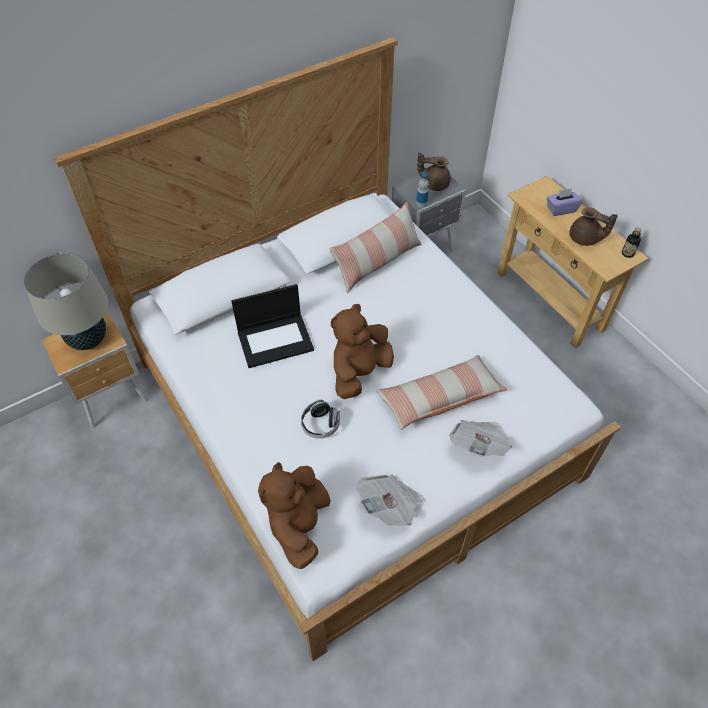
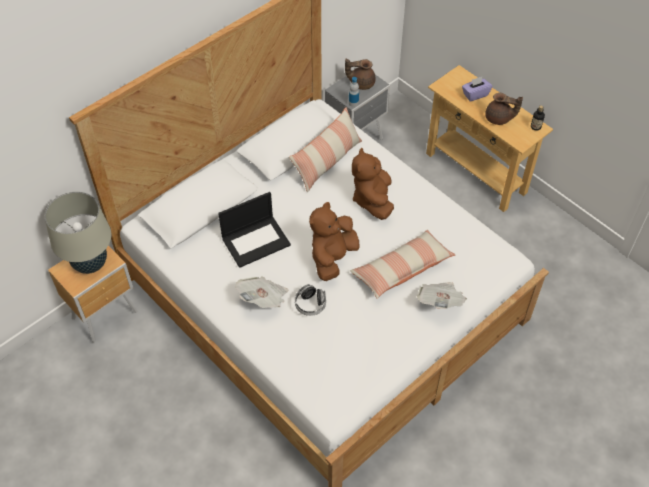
camera: 10 degrees left, 0 degrees up
(299, 525) = (311, 384): brown plush toy -> brown plush toy (372, 200)
(390, 506) = (379, 359): newspaper -> newspaper (263, 299)

